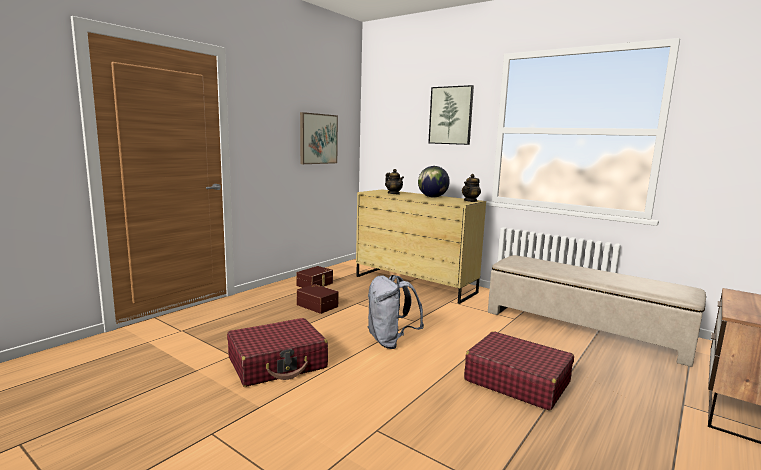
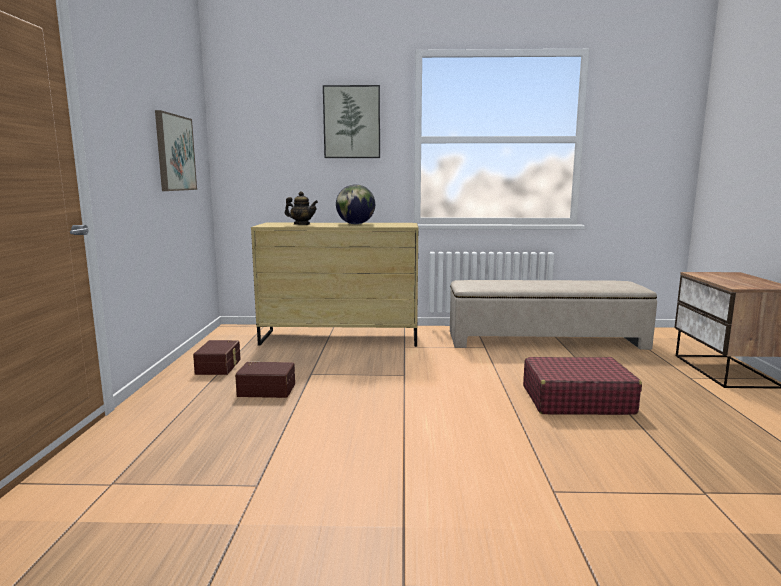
camera: 35 degrees left, 0 degrees up
(278, 363) = (336, 470): red suitcase -> none
(390, 342) = (417, 402): grey backpack -> none
(470, 201) = (405, 223): teapot -> none

